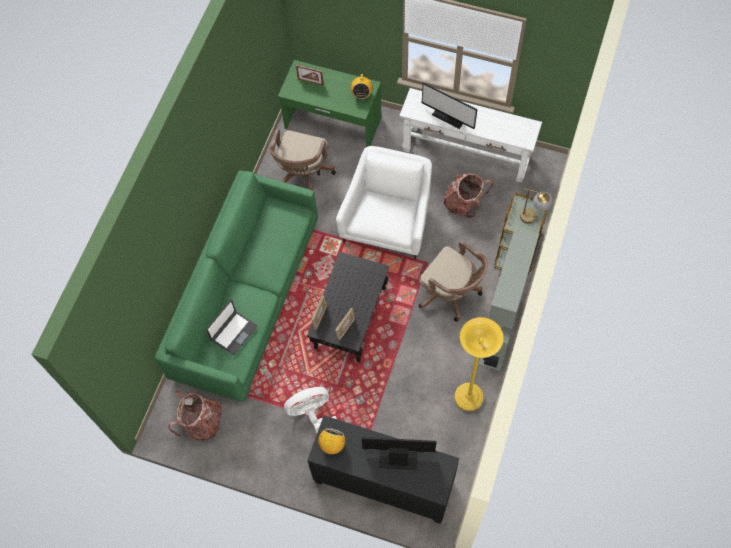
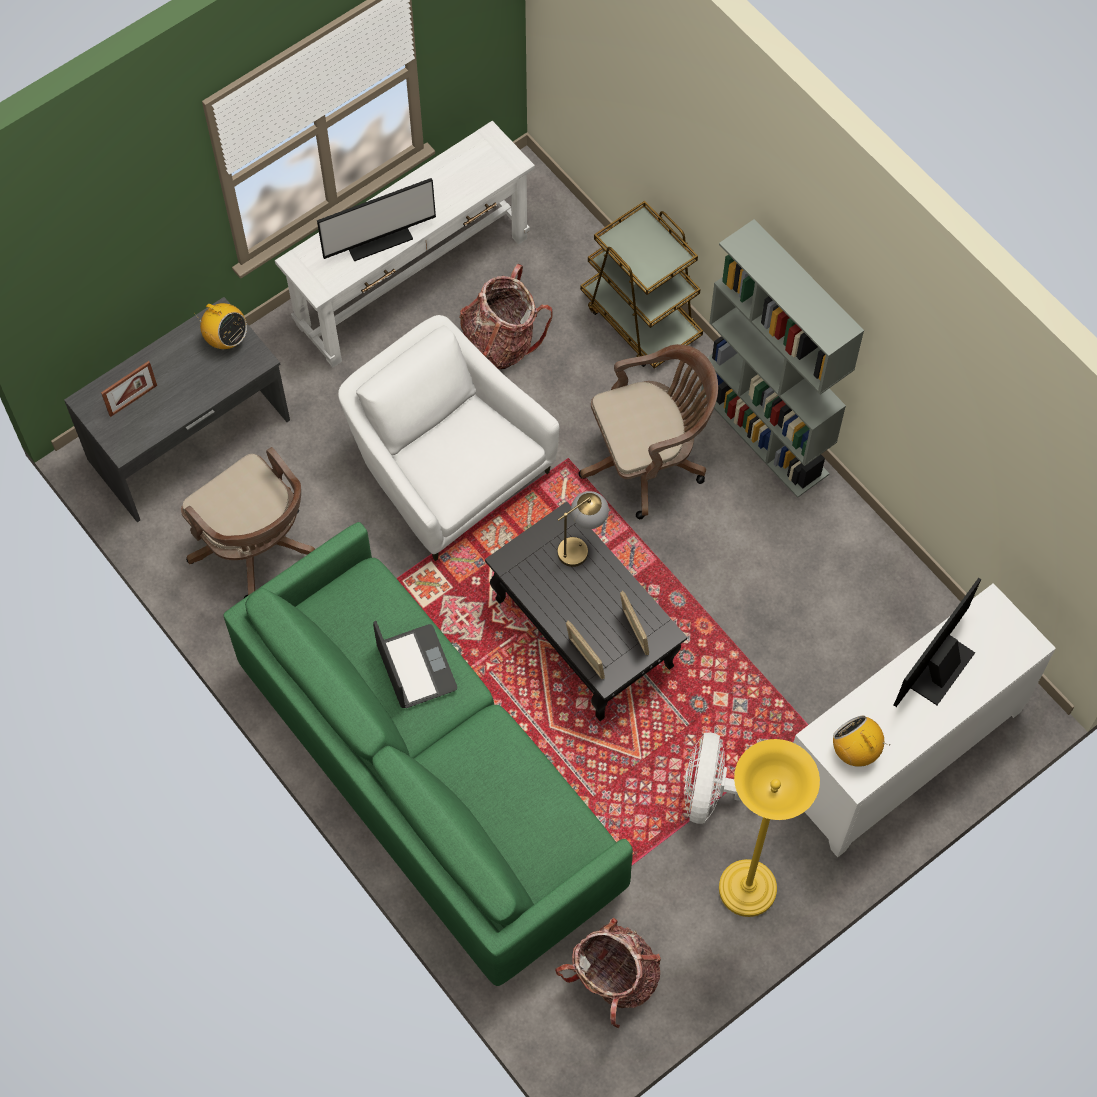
camera: 60 degrees left, 0 degrees up
(233, 333) = (521, 809): laptop -> laptop (415, 668)
(332, 123) = (190, 441): green desk -> grey desk
(383, 482) = (903, 753): black cabinet -> white cabinet
(468, 397) = (843, 545): yellow floor lamp -> yellow floor lamp (747, 889)
(533, 218) = (655, 239): table lamp -> table lamp (581, 546)

